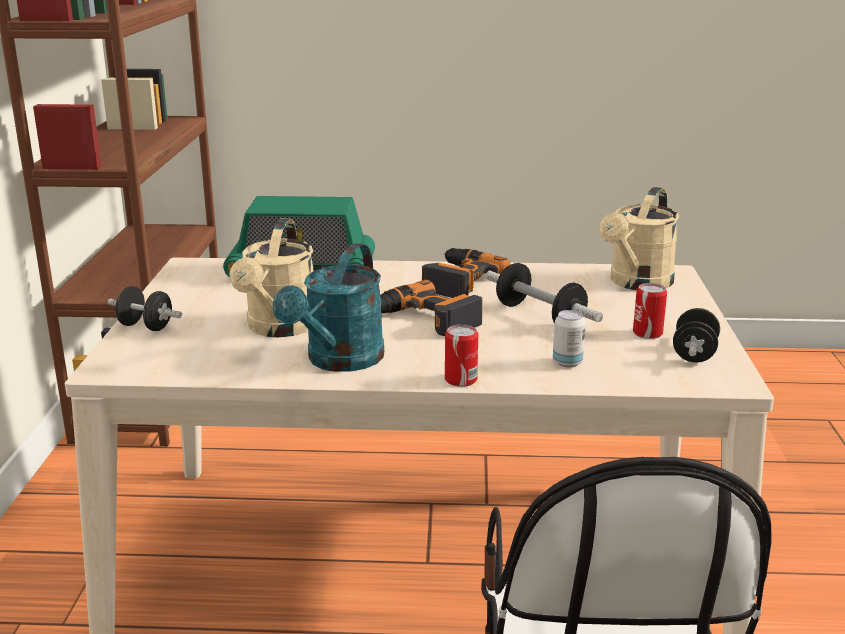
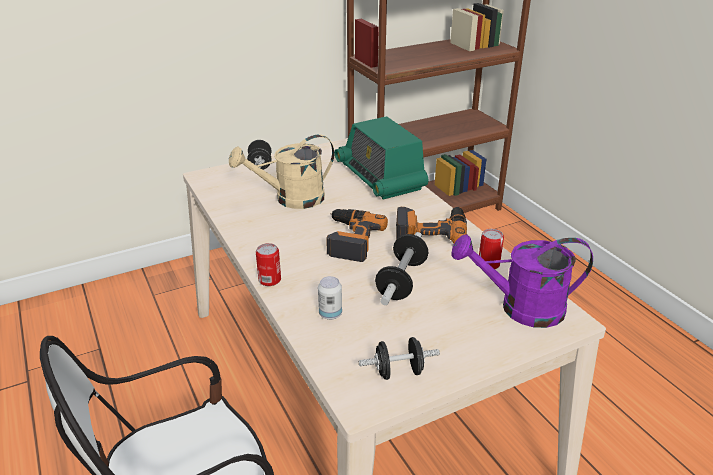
camera: 60 degrees right, 10 degrees up
(339, 361) = (263, 232): turquoise watering can -> none
(637, 283) = (520, 308): beige watering can -> purple watering can
(647, 333) = (419, 338): can -> can (488, 264)

